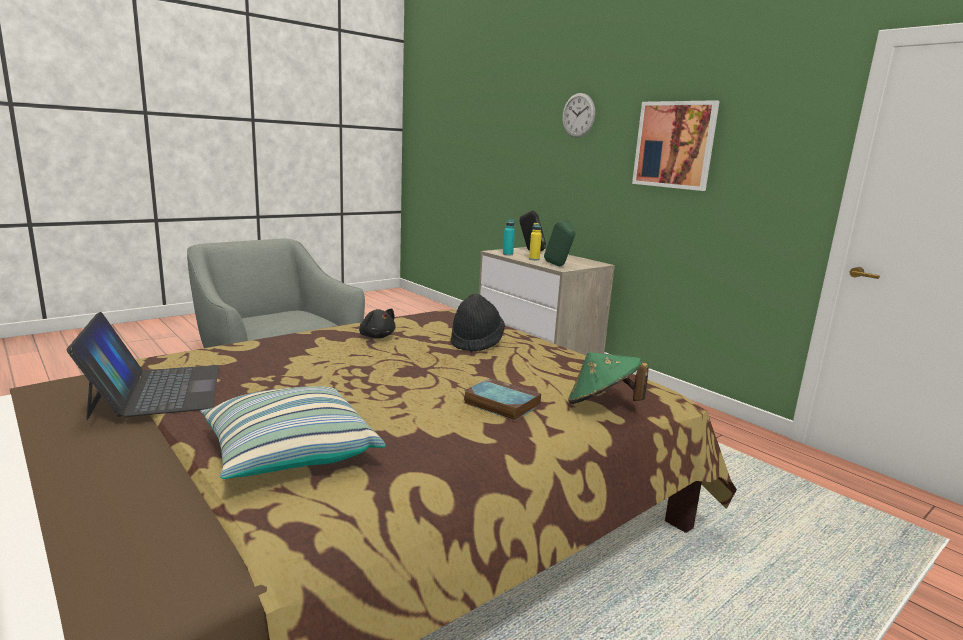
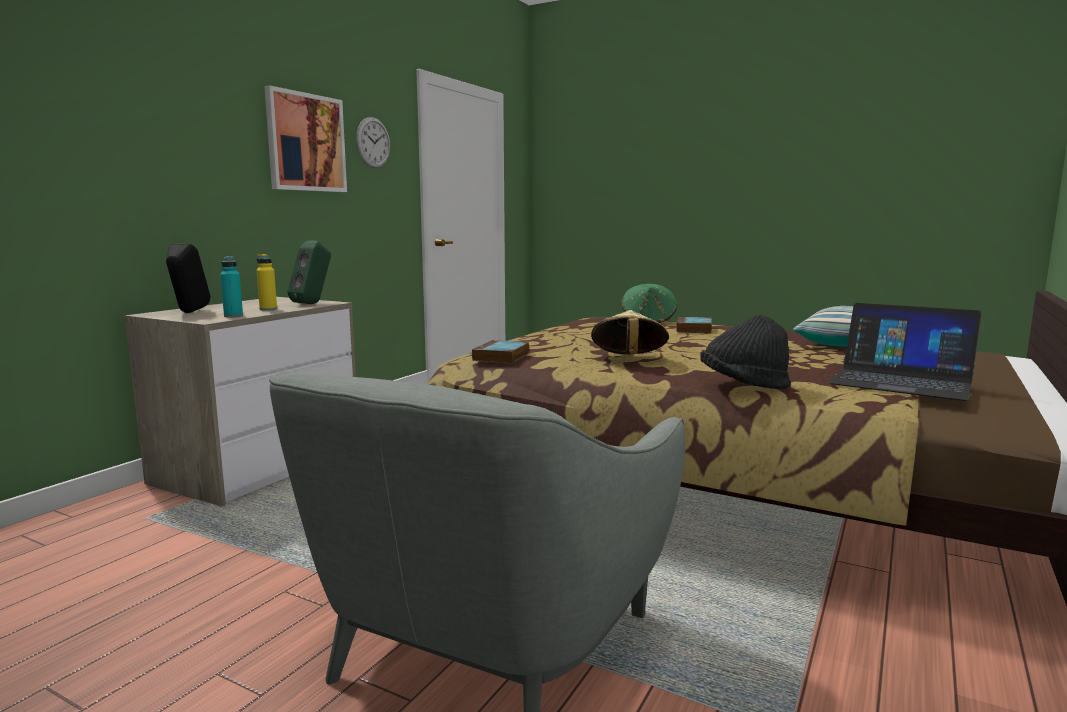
camera: 110 degrees left, 5 degrees down
(156, 390) = (901, 381): laptop -> laptop turned 105 degrees counterclockwise
(376, 336) = (628, 359): black plush toy -> beige hat
(438, 314) = (501, 357): none -> book
(476, 342) = (580, 340): black hat -> black hat (743, 385)
(578, 115) = (163, 85): wall clock -> wall clock (373, 142)

